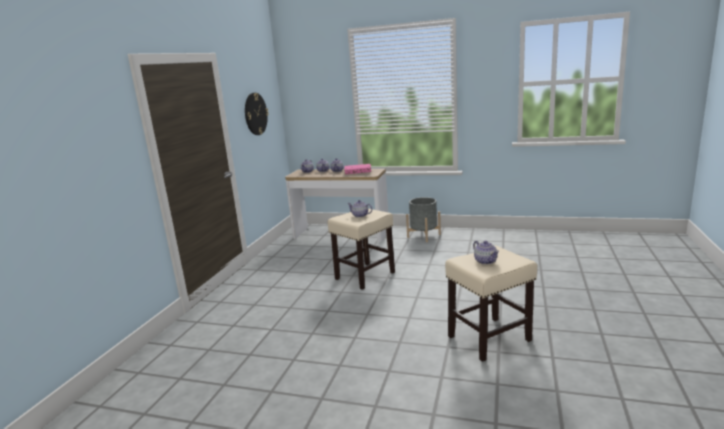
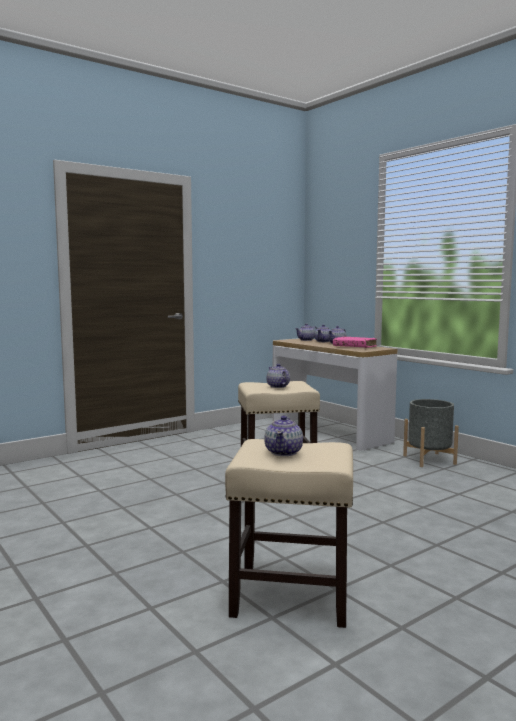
camera: 35 degrees right, 10 degrees down
(255, 114) = (249, 257): wall clock -> none

